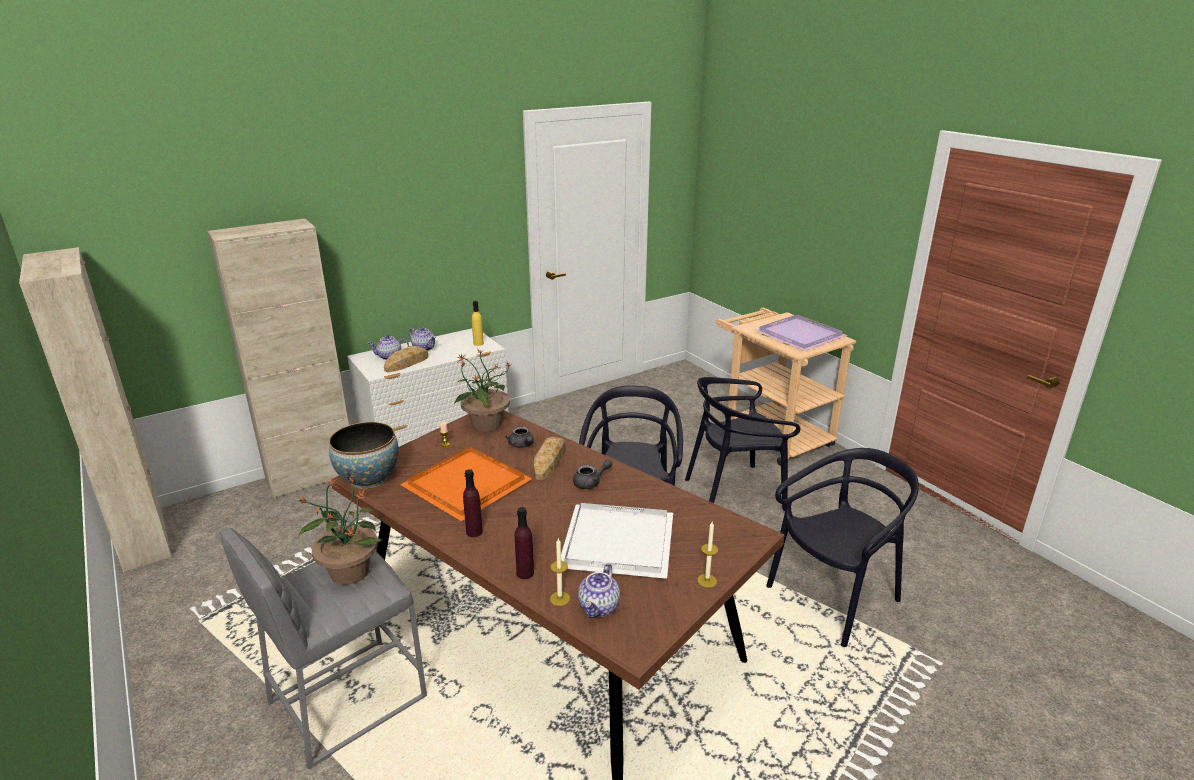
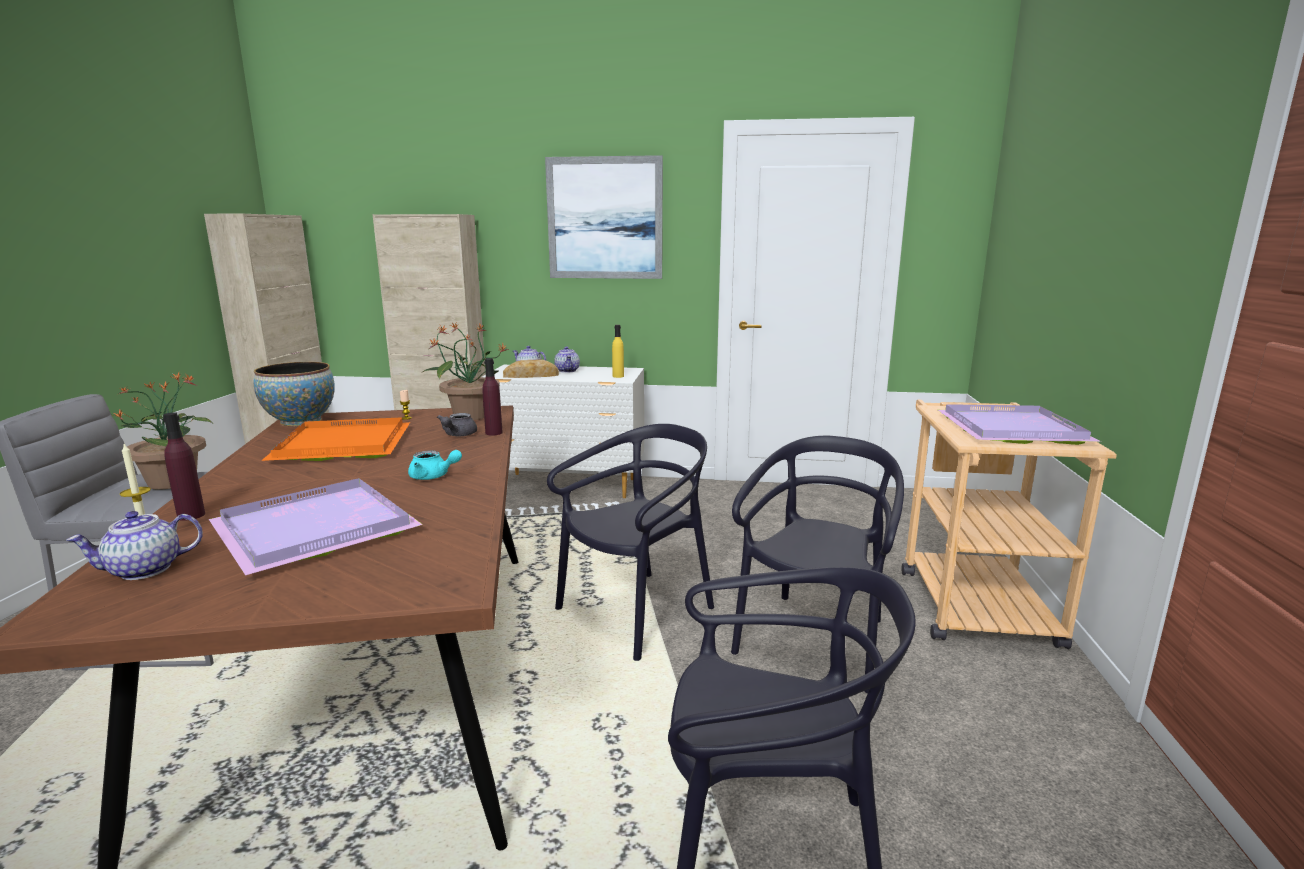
camera: 40 degrees right, 10 degrees down
(431, 204) = (604, 218): none -> picture
(474, 532) = (254, 474): purple bottle -> purple bottle (494, 433)
(549, 462) = (445, 451): bread -> none
(591, 483) = (433, 477): grey teapot -> turquoise teapot
(620, 541) = (320, 529): white tray -> purple tray
(707, 580) = (281, 604): candle -> none
(734, 492) = (814, 640): black chair -> black chair turned 90 degrees clockwise

